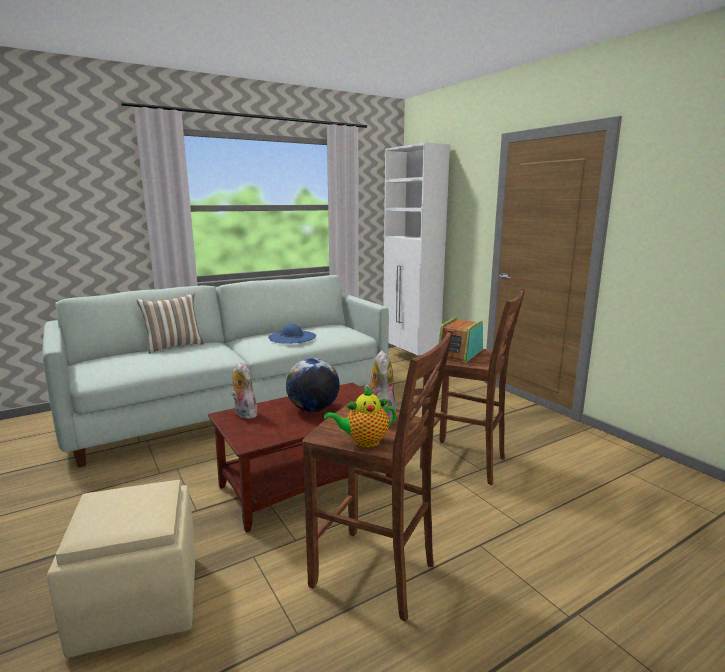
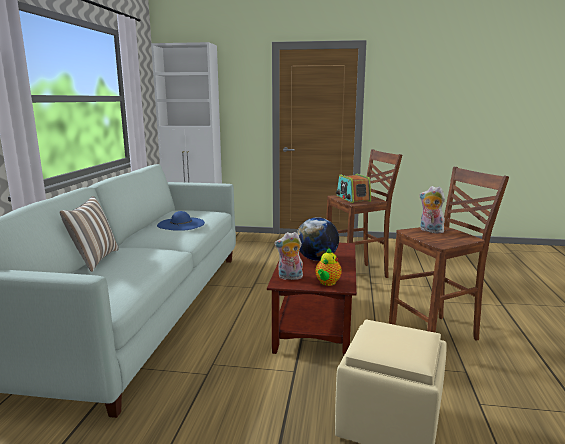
camera: 50 degrees left, 0 degrees up
(364, 441) = (459, 239): teapot -> teapot (327, 283)

